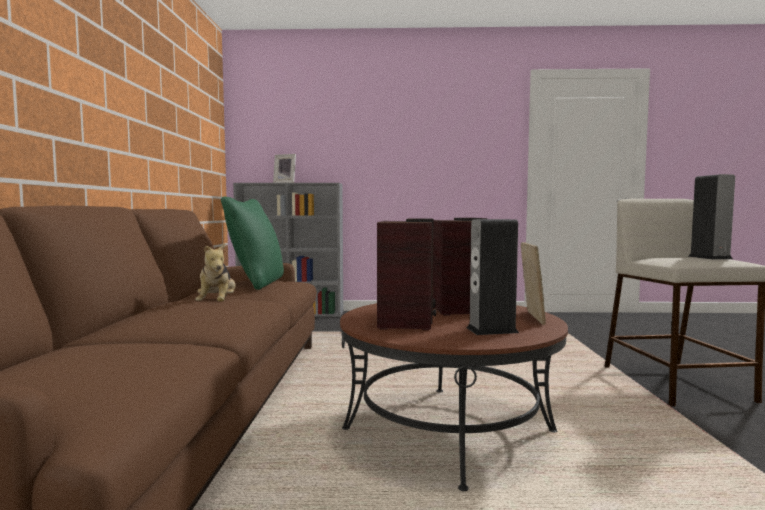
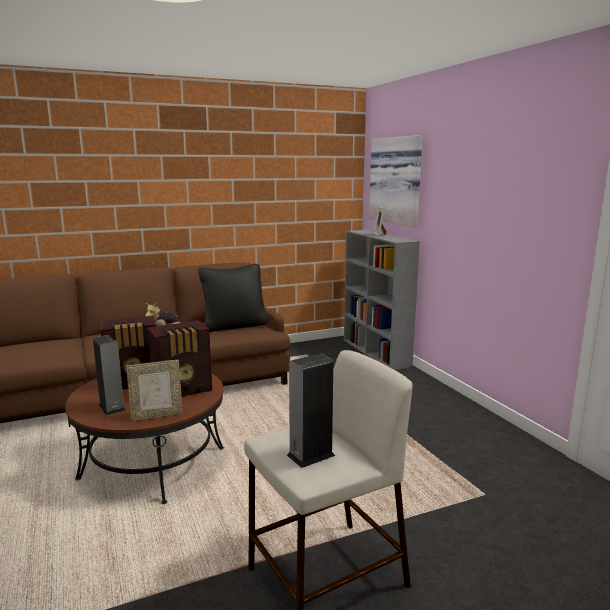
camera: 65 degrees right, 10 degrees up
(256, 283) = (234, 326): green pillow -> black pillow
(296, 128) = (397, 180): none -> picture

